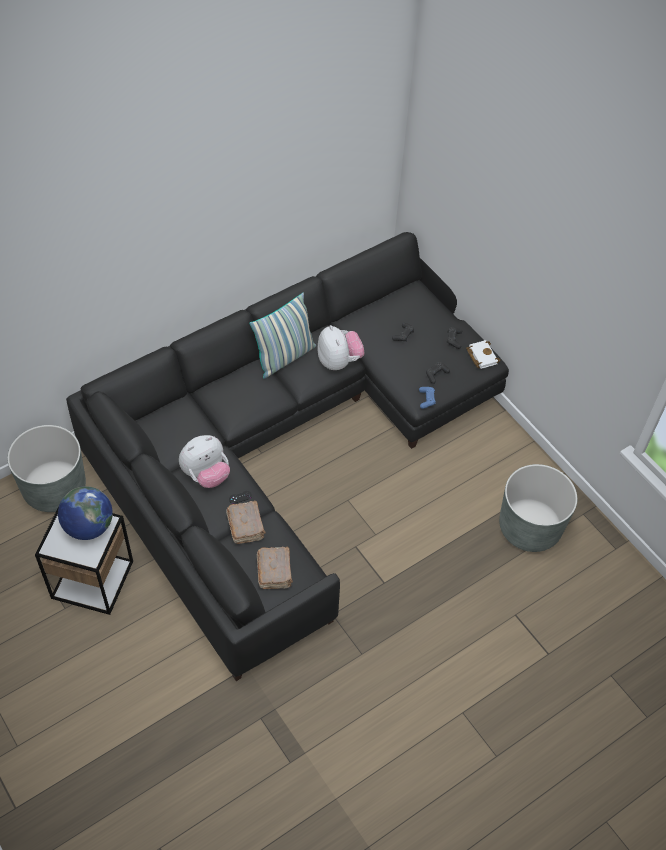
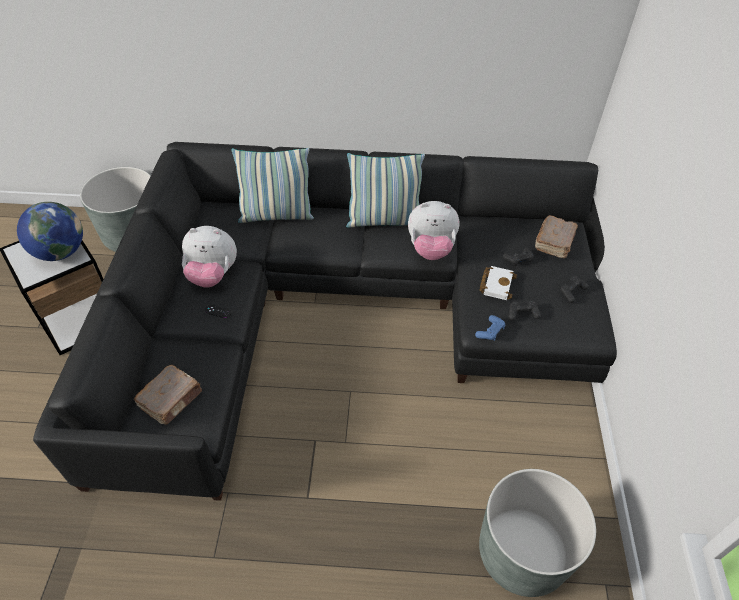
camera: 40 degrees right, 5 degrees down
(201, 400) = (276, 215): none -> pillow
(246, 526) = (194, 340): brown book -> brown book (554, 243)
(339, 361) = (431, 249): plush toy -> plush toy turned 75 degrees clockwise
(481, 356) = (591, 323): white book -> white book (496, 284)

